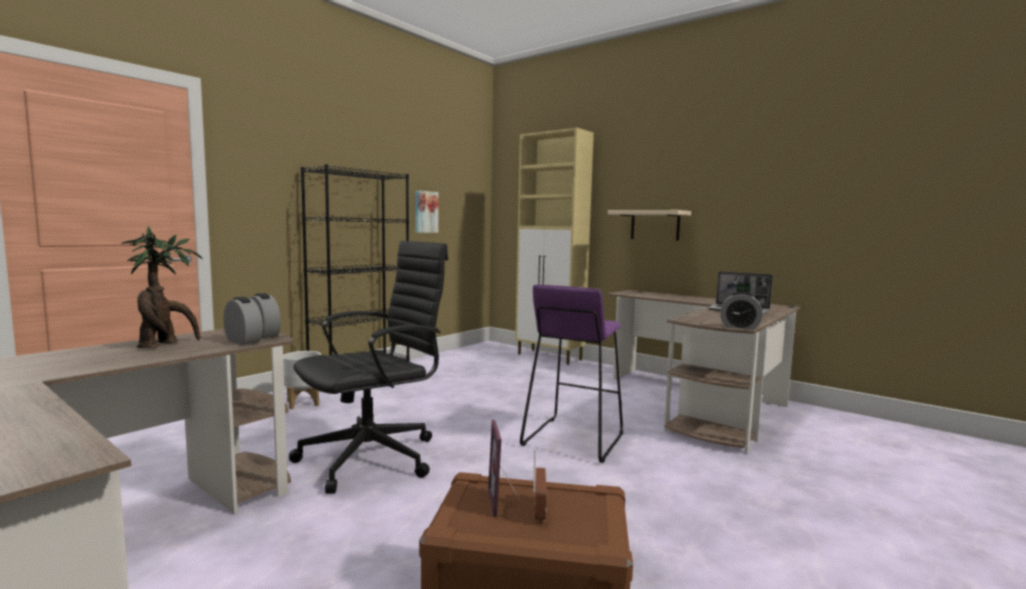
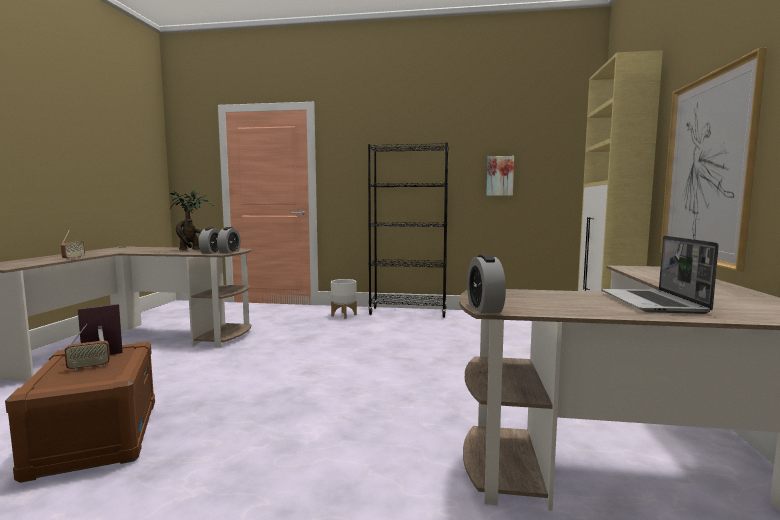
camera: 60 degrees right, 0 degrees up
(47, 409) = (73, 258): none -> radio
(373, 457) = (282, 350): black office chair -> none
(572, 439) = (389, 396): purple stool -> none
(655, 225) = (706, 169): beige shelf -> picture

